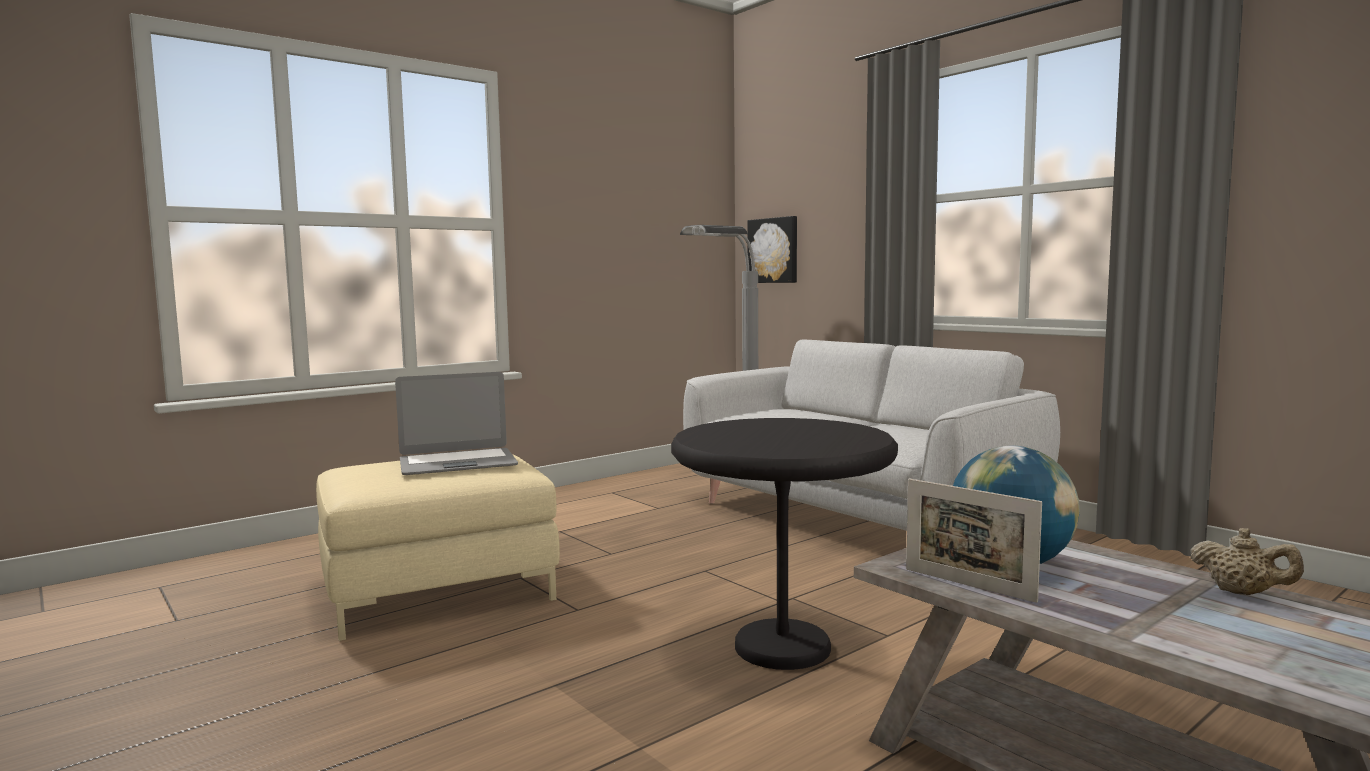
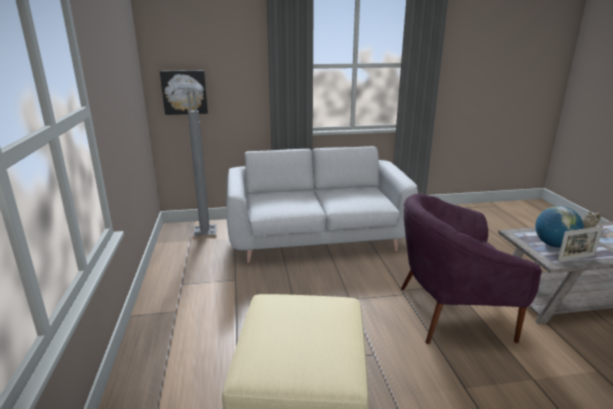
camera: 60 degrees left, 15 degrees up
(457, 464) = (300, 320): laptop -> none
(782, 647) = (452, 312): black side table -> purple armchair

